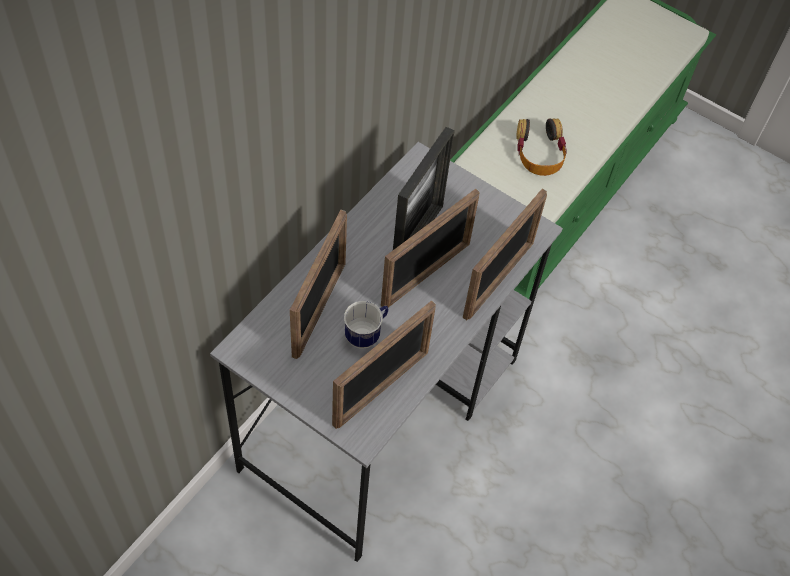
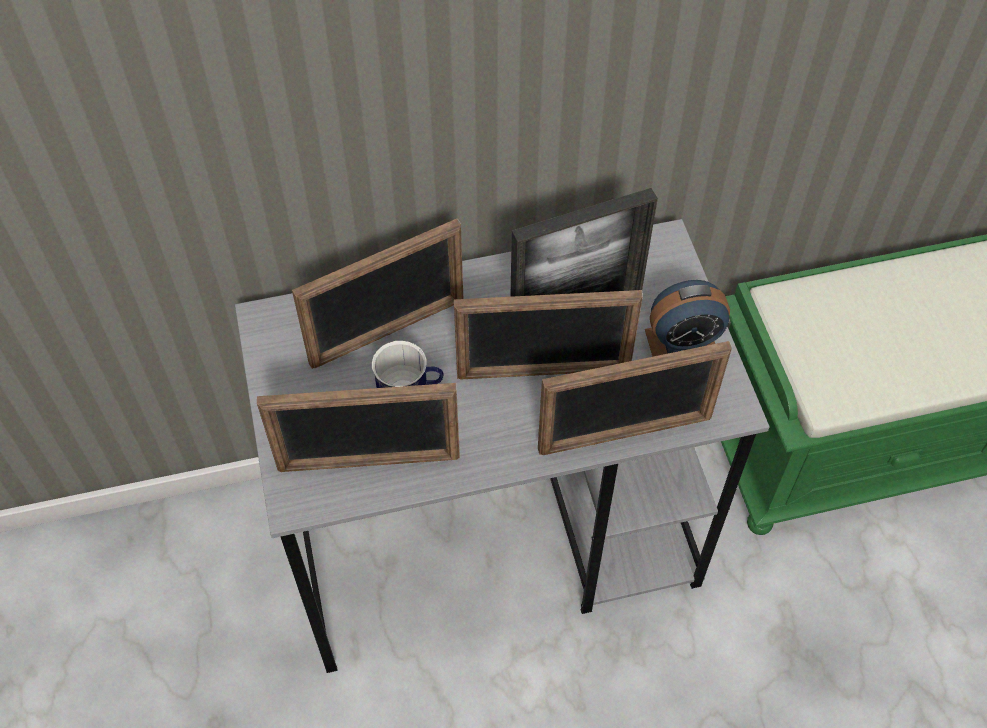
camera: 45 degrees right, 0 degrees up
(483, 212) = (682, 346): none -> alarm clock
(539, 152) = (876, 338): headphones -> none

